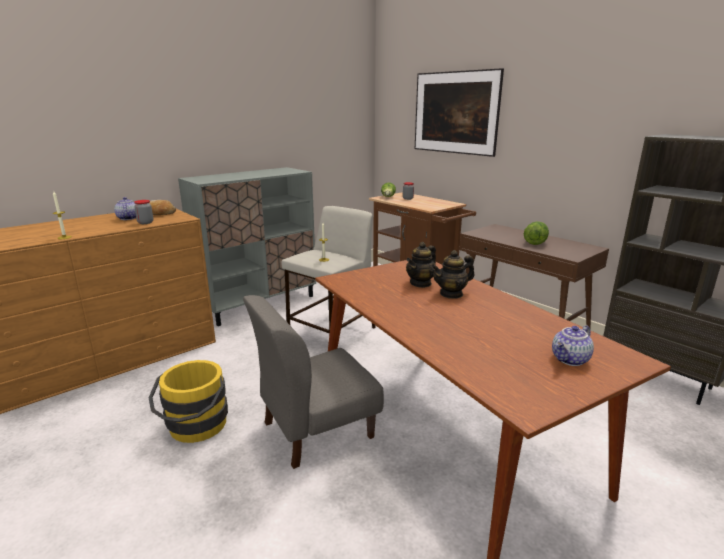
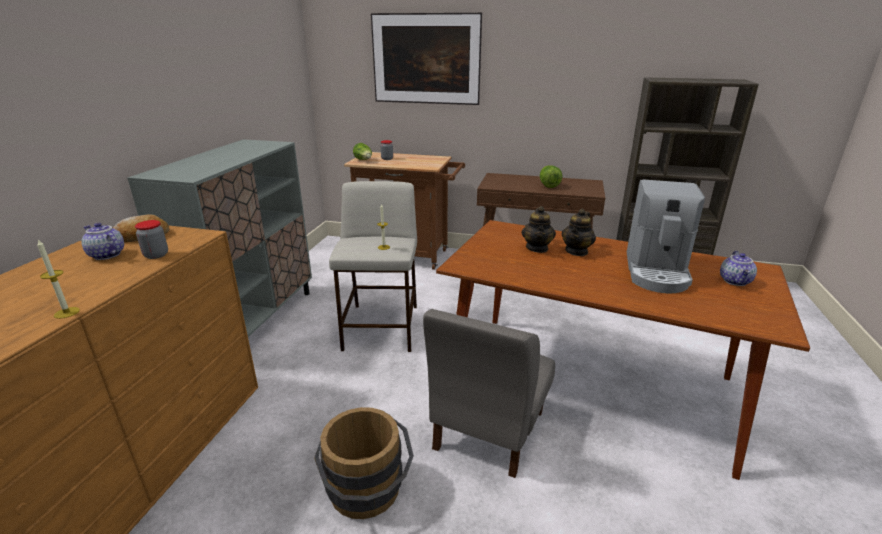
camera: 35 degrees left, 5 degrees up
(195, 428) = (367, 494): yellow bucket -> brown bucket
(496, 328) = (656, 271): none -> coffee machine

